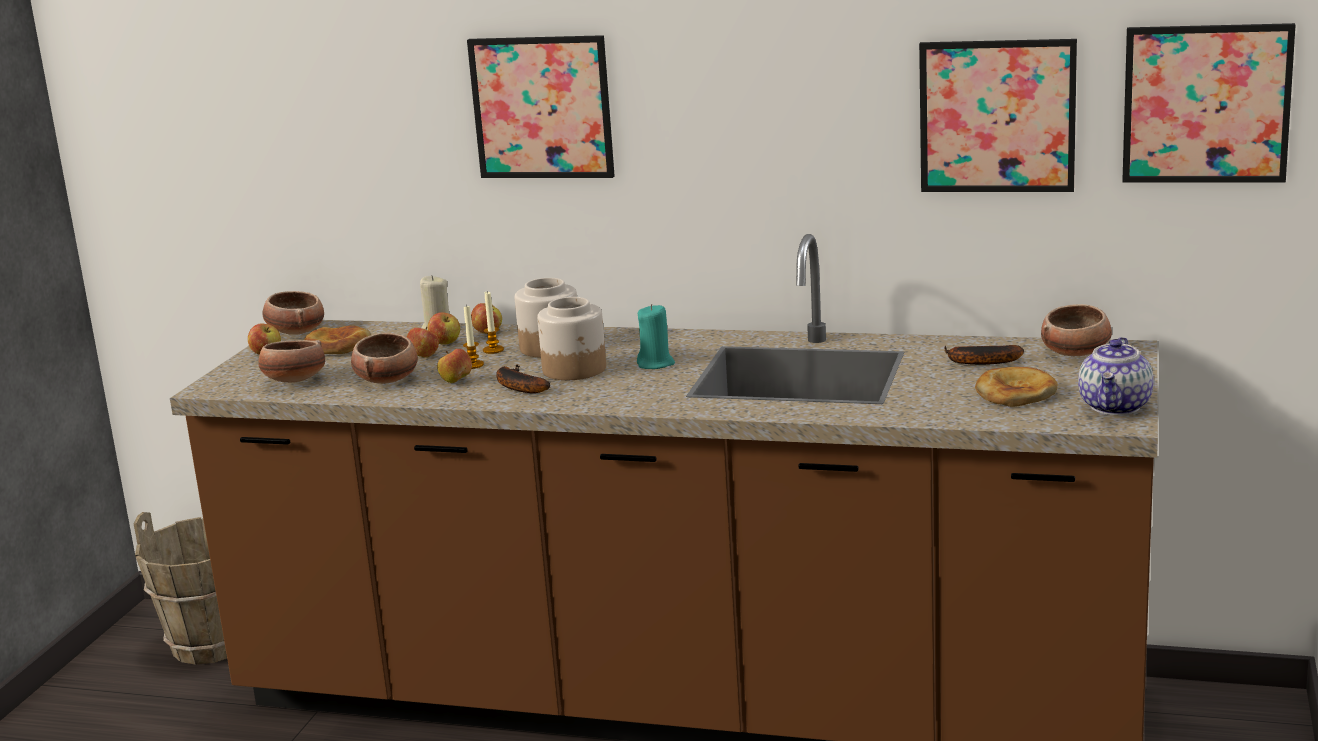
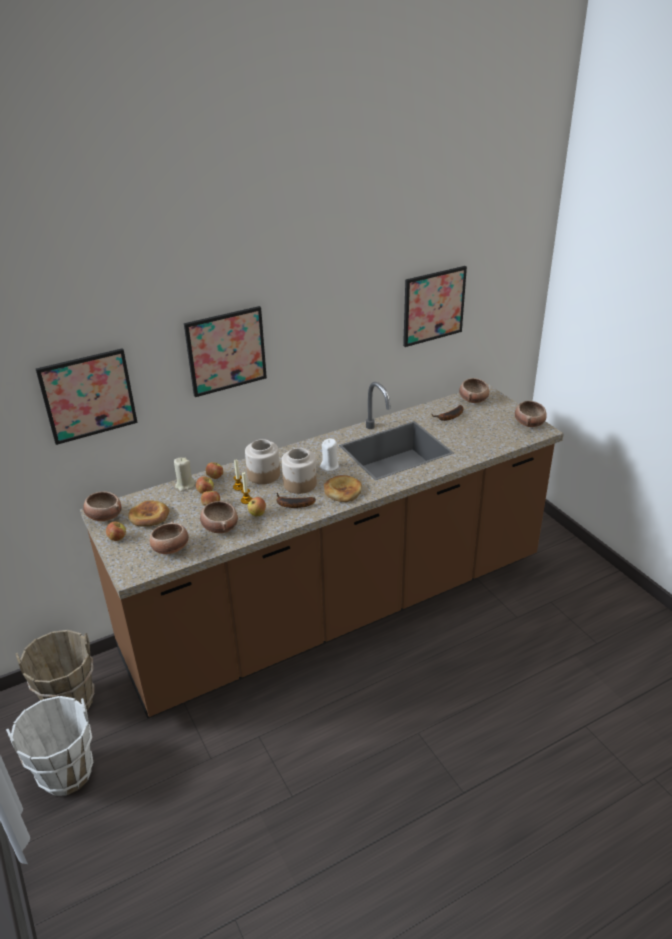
camera: 45 degrees left, 15 degrees up
(101, 712) = (66, 773): none -> white bucket
(656, 364) = (329, 466): turquoise candle -> white candle
(1015, 393) = (488, 428): bread -> bread (342, 491)
(1116, 407) = (529, 423): teapot -> bowl
(1206, 104) = (506, 283): picture -> picture (88, 396)

